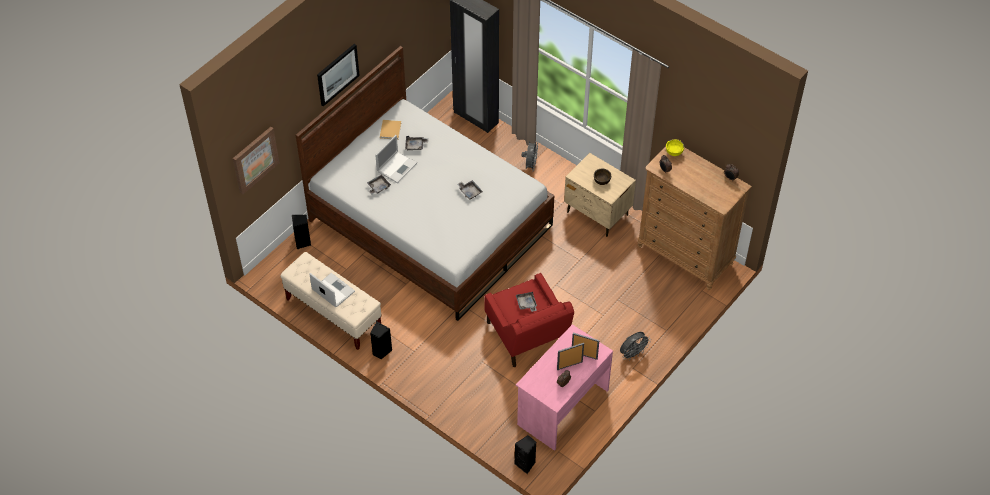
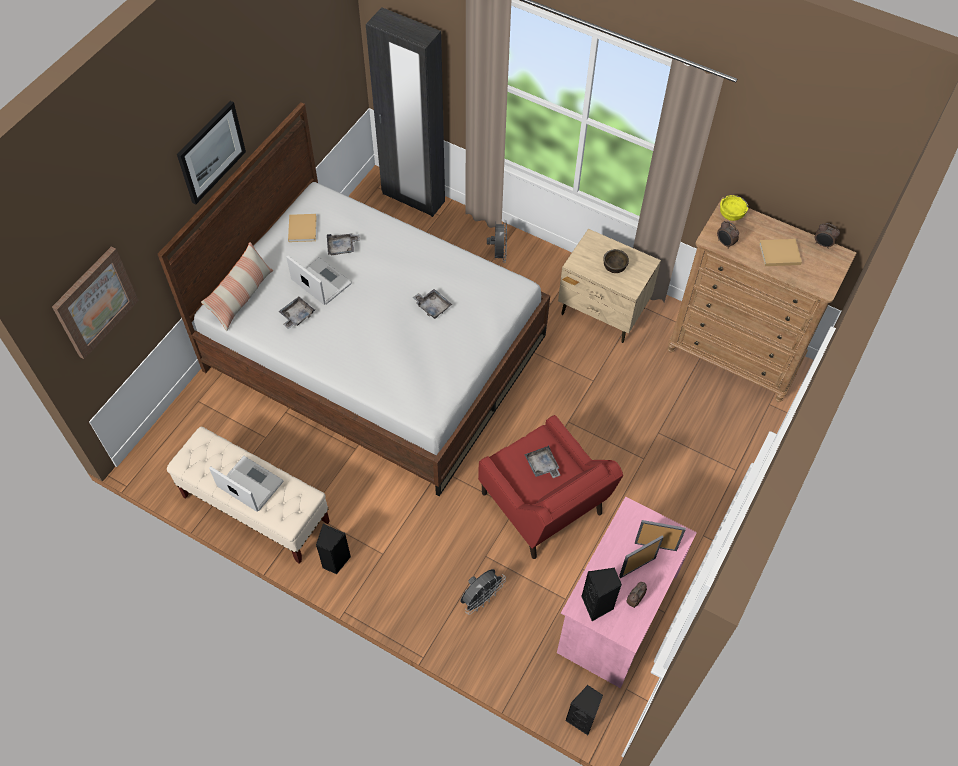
camera: 10 degrees left, 5 degrees up
(303, 242) = (197, 405): black speaker -> black speaker (598, 605)
(343, 171) = (242, 297): none -> pillow
(397, 166) = (320, 281): laptop -> laptop turned 75 degrees counterclockwise
(633, 354) = (698, 513): grey fan -> grey fan (481, 599)
(698, 180) = (778, 253): none -> beige book

